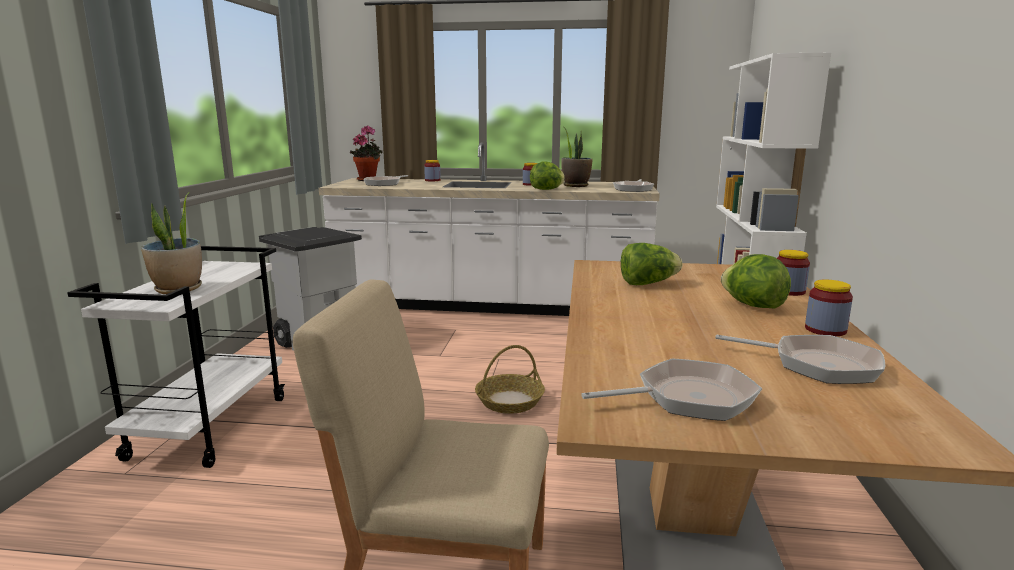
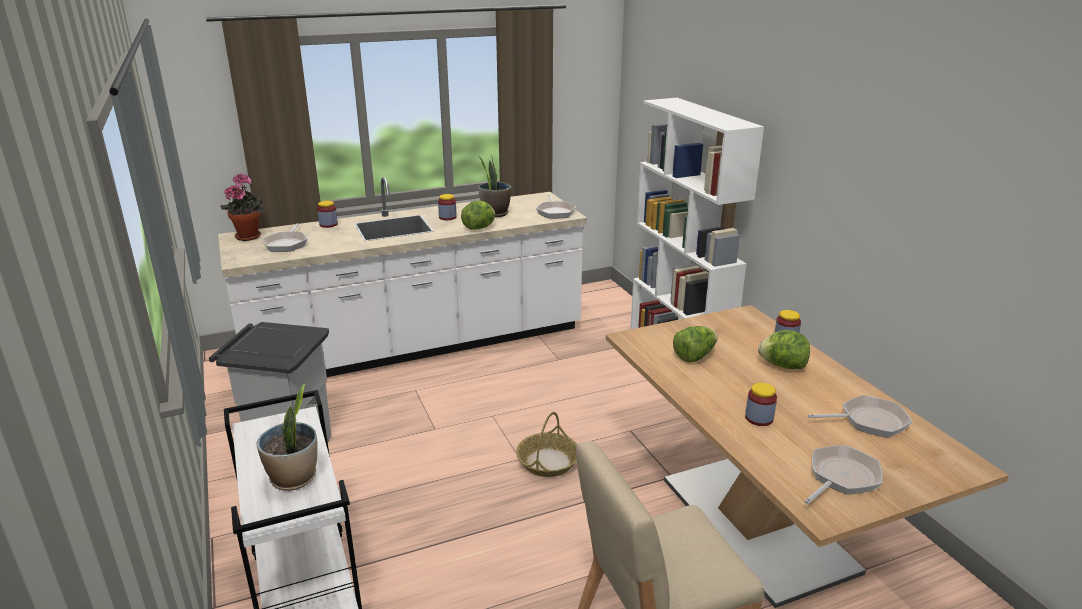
camera: 30 degrees left, 10 degrees up
(825, 330) = (843, 382): jar -> jar (759, 418)

